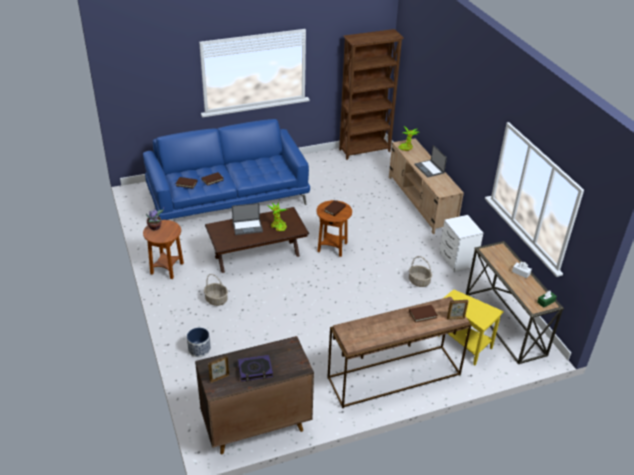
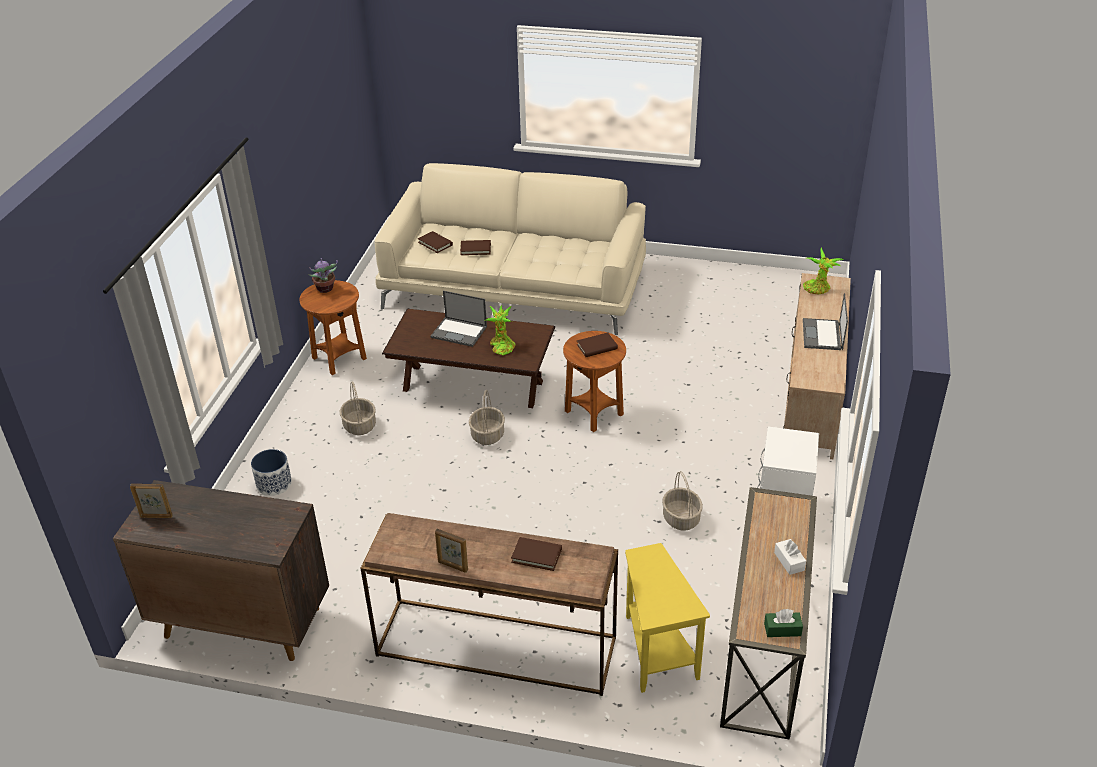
camera: 35 degrees right, 0 degrees up
(228, 196) = (515, 286): blue sofa -> beige sofa
(255, 370) = (209, 526): book -> none
(290, 278) = (488, 435): none -> basket
(365, 151) = (794, 282): brown bookcase -> none
(455, 318) = (583, 585): picture frame -> picture frame (452, 566)

